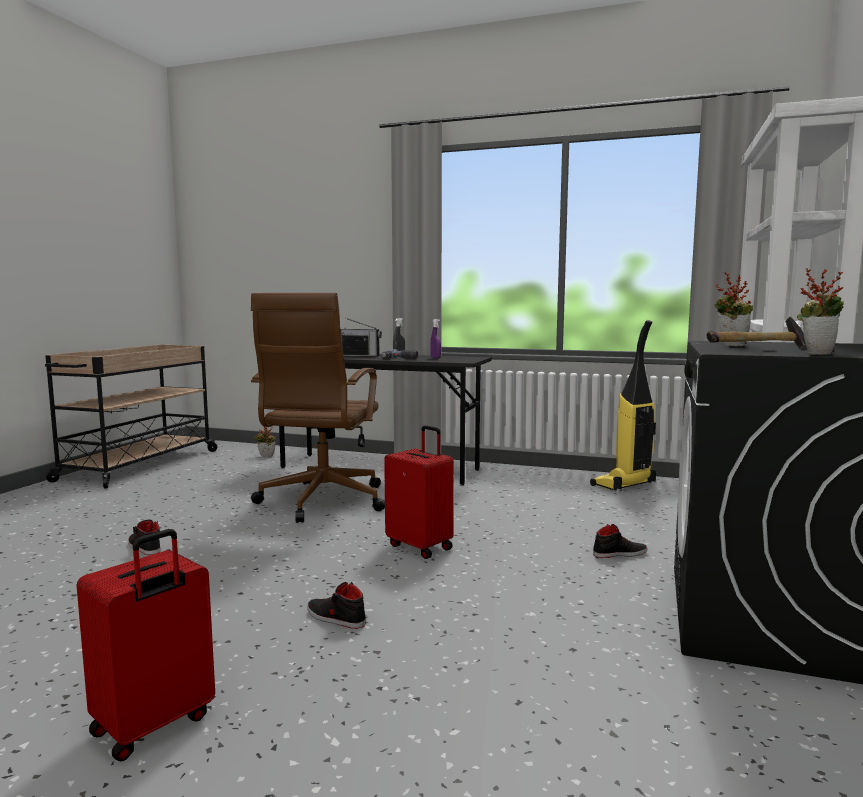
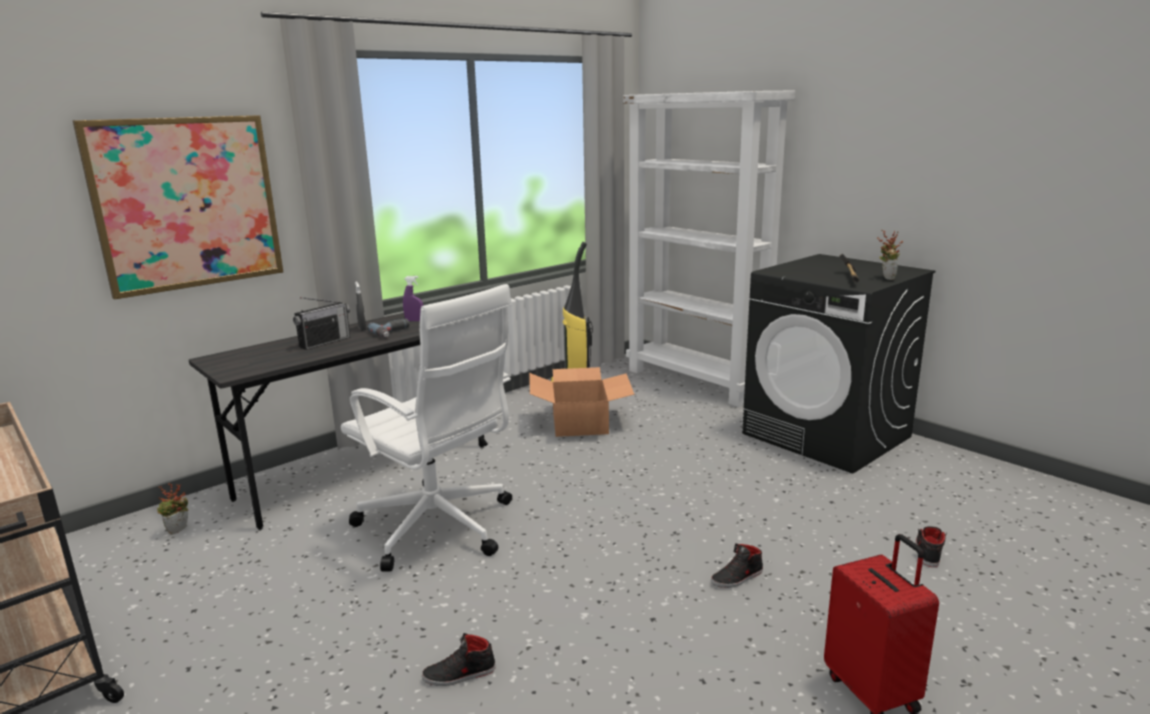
camera: 60 degrees left, 10 degrees up
(321, 502) = (438, 528): brown office chair -> white office chair
(331, 255) = (187, 203): none -> picture
(421, 546) = (621, 506): red suitcase -> none
(562, 502) = (581, 423): none -> cardboard box
(619, 553) = (703, 440): black shoe -> black shoe (927, 551)
(729, 345) = (812, 276): potted plant -> none

